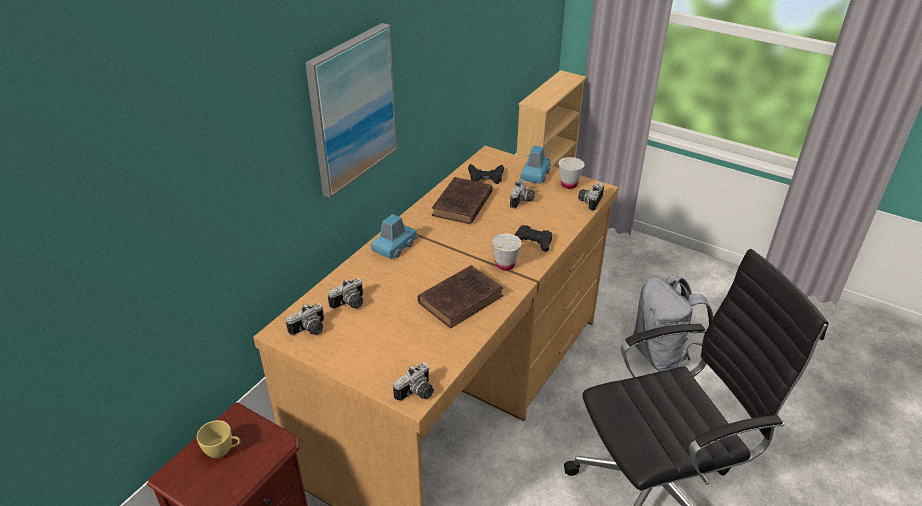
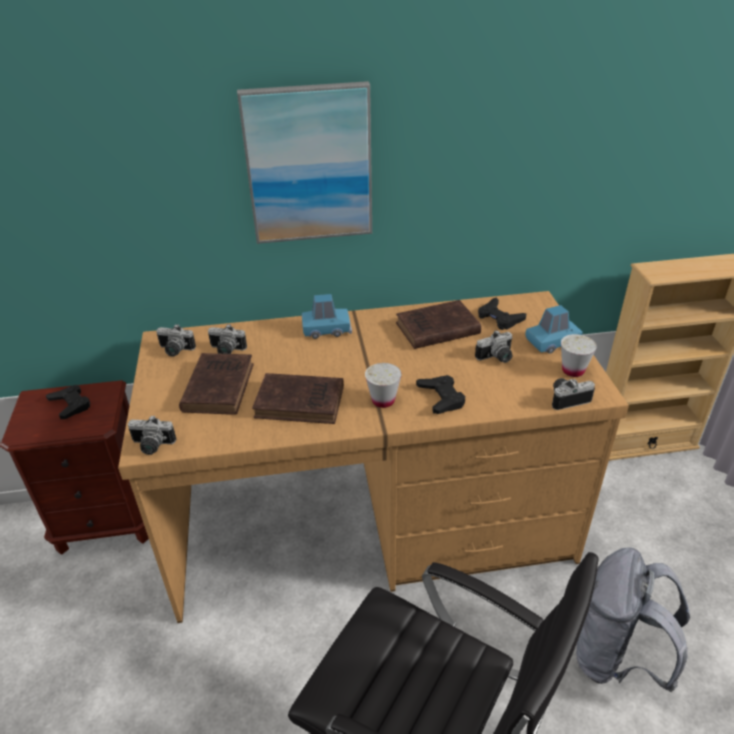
camera: 50 degrees right, 0 degrees up
(223, 450) = (70, 405): yellow cup -> black game controller
(390, 328) = (219, 386): none -> brown book

